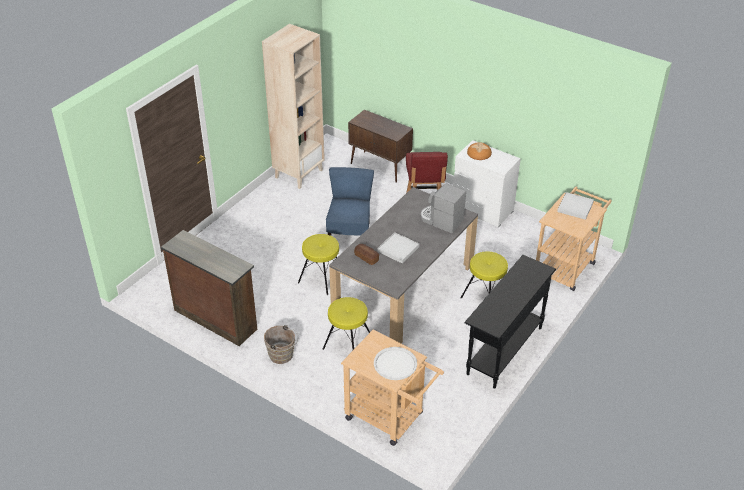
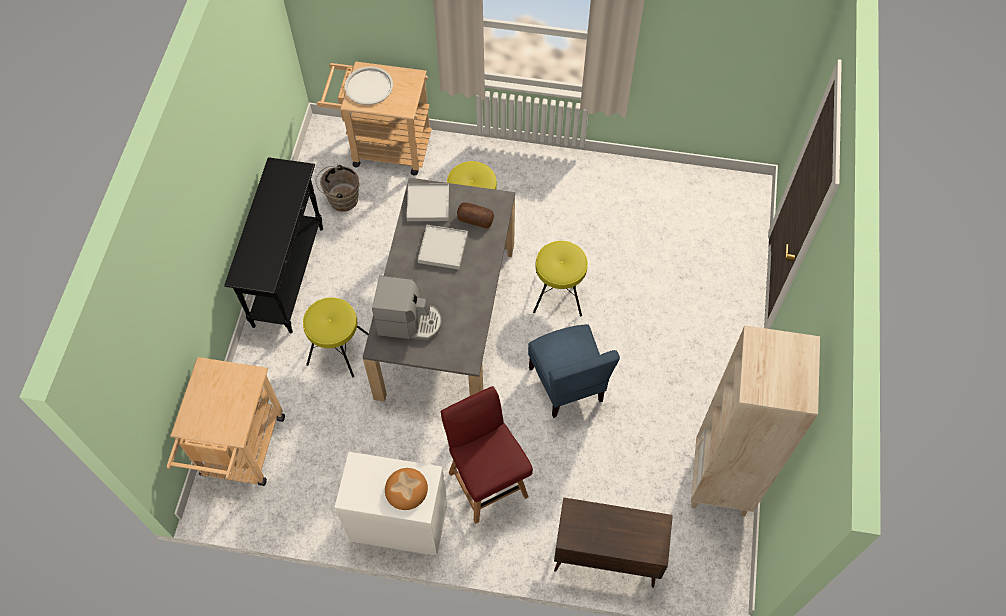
camera: 155 degrees right, 20 degrees up
(216, 318) = (641, 188): brown dresser -> none
(282, 356) = (535, 173): brown bucket -> brown bucket (341, 199)
(575, 207) = (219, 416): white tray -> white tray (428, 204)

